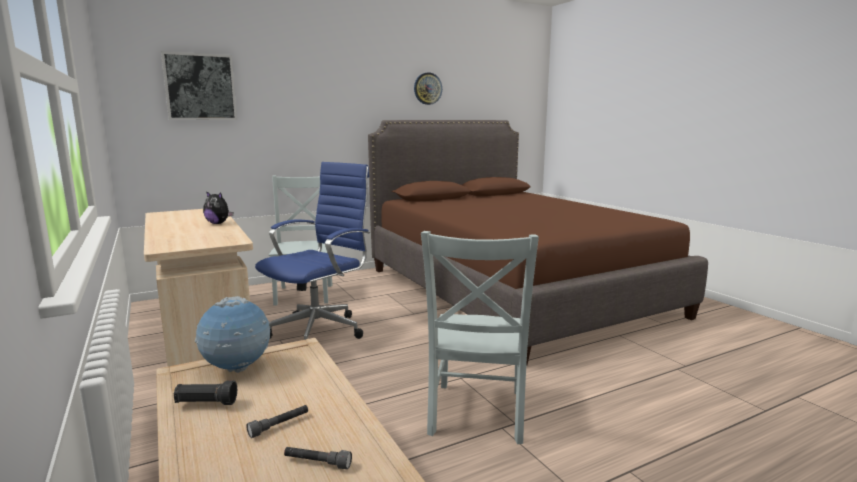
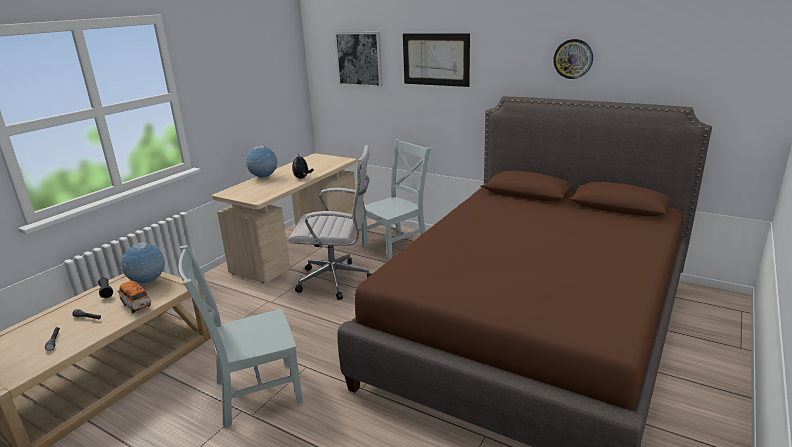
camera: 60 degrees right, 10 degrees up
(163, 232) = (264, 178): none -> globe
(304, 88) = (435, 59): none -> picture
(305, 381) = (136, 305): none -> toy car
(320, 330) = (338, 280): blue office chair -> white office chair

